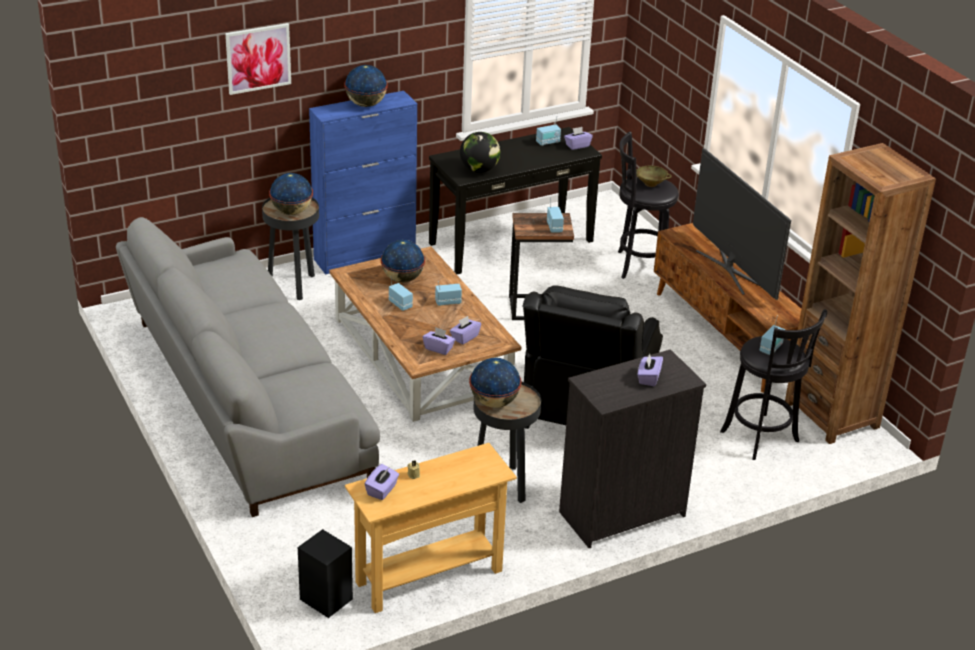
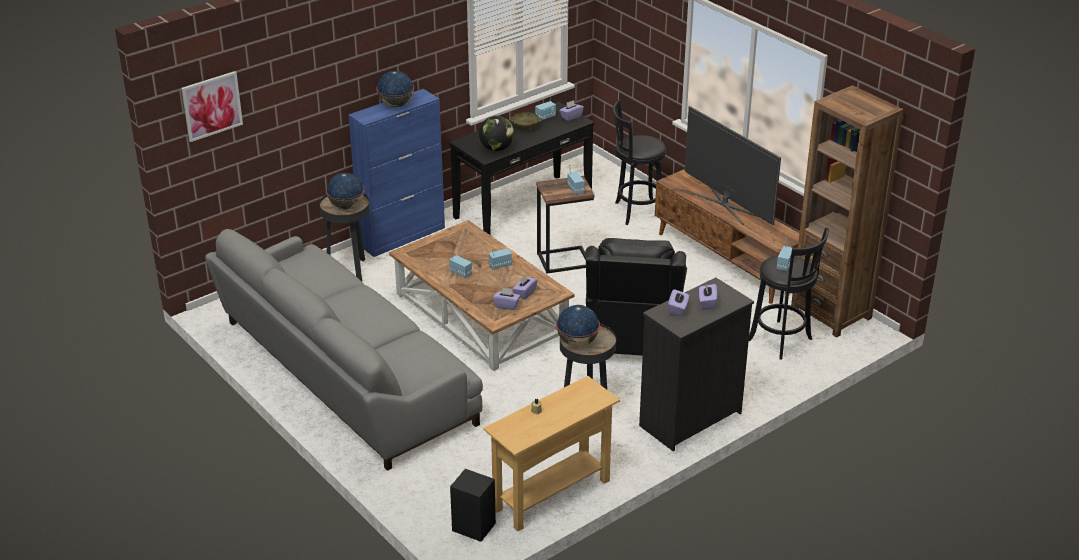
camera: 10 degrees left, 0 degrees up
(258, 58) = (304, 77): picture -> picture (212, 106)
(382, 490) = (515, 427): purple tissue box -> purple tissue box (678, 309)
(403, 279) = (455, 251): globe -> none
(651, 184) = (641, 141): beige bowl -> beige bowl (525, 128)

